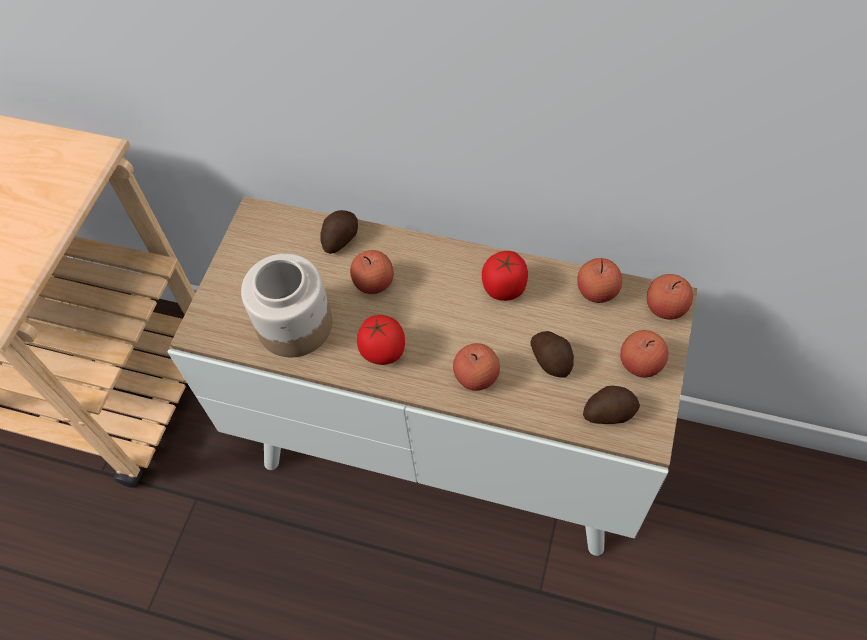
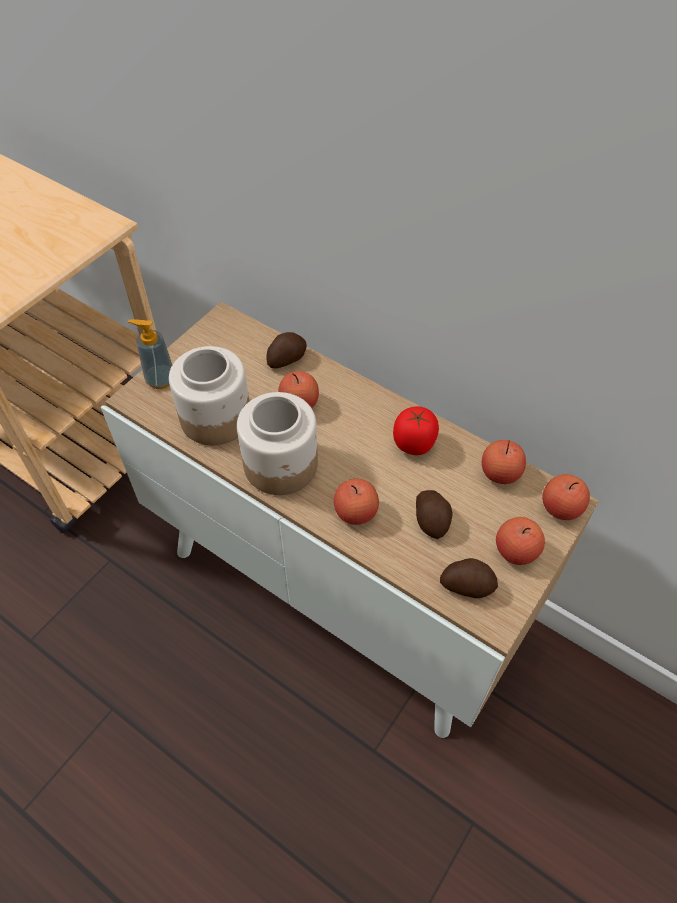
camera: 15 degrees right, 5 degrees down
(219, 302) = (160, 380): none -> soap dispenser
(383, 353) = (281, 465): tomato -> jar

